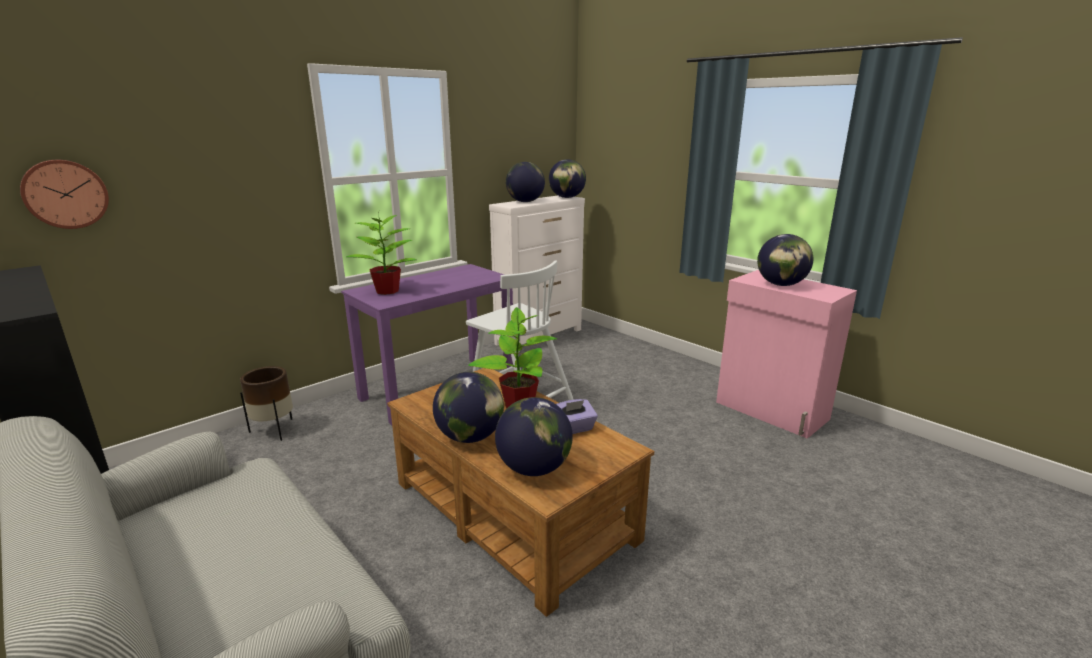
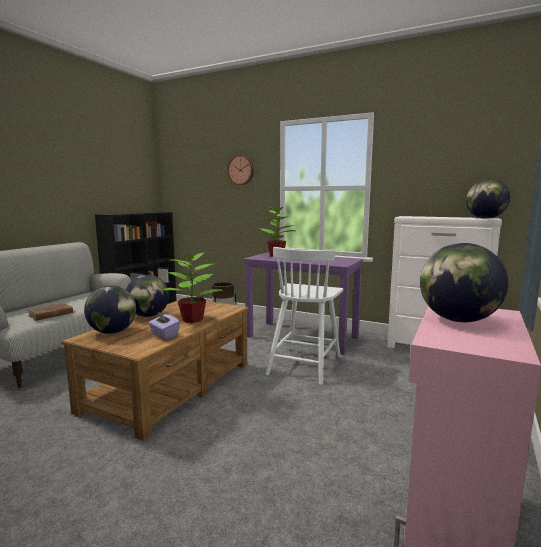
camera: 70 degrees right, 10 degrees down
(65, 194) = (185, 186): wall clock -> wall clock (241, 170)
(309, 563) = (51, 314): none -> brown book
(525, 202) = (431, 217): globe -> none

